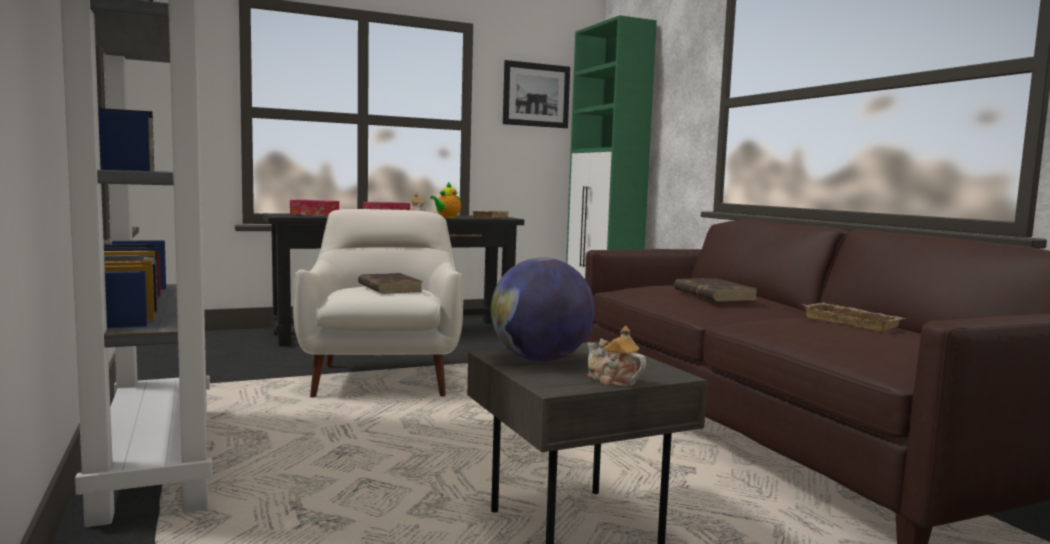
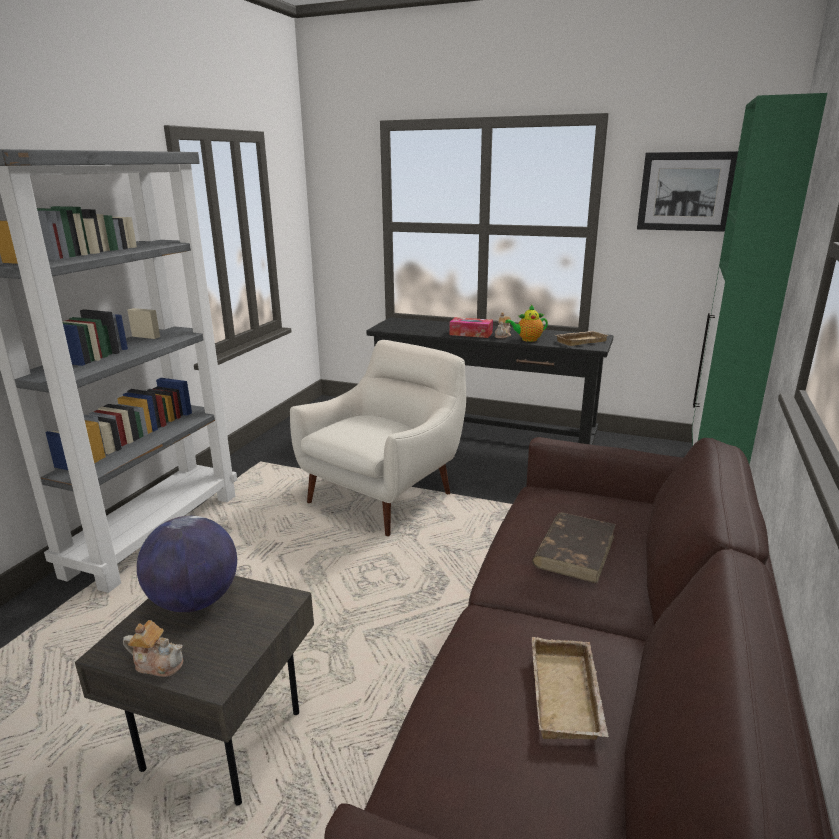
camera: 45 degrees right, 15 degrees up
(314, 214) = (418, 324): tissue box -> none
(389, 287) = (374, 427): brown book -> none
(612, 381) = (158, 663): teapot -> teapot turned 105 degrees clockwise

